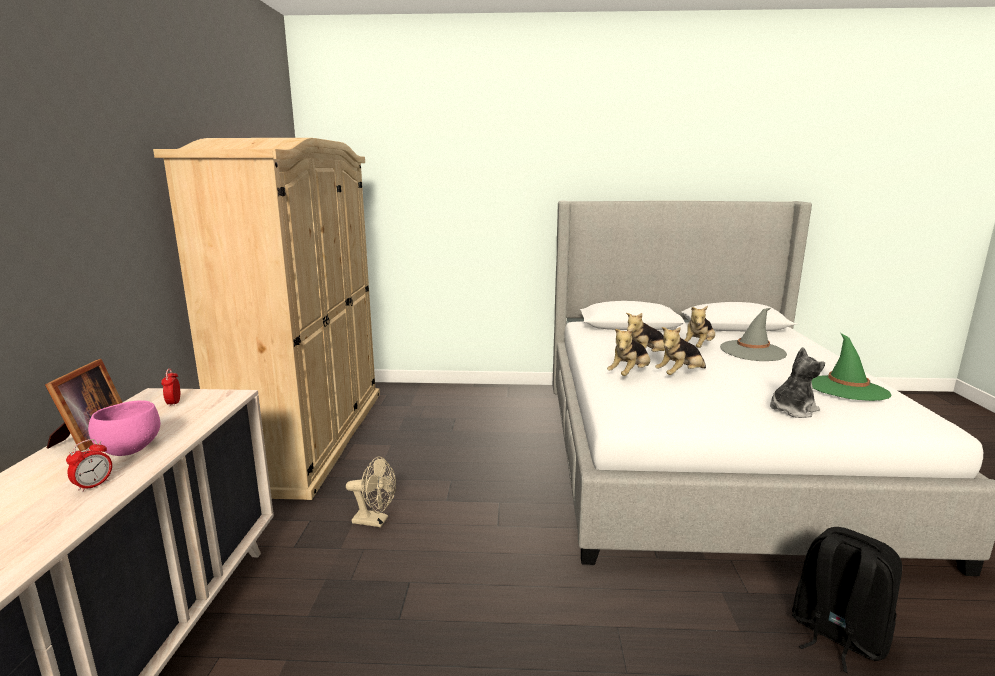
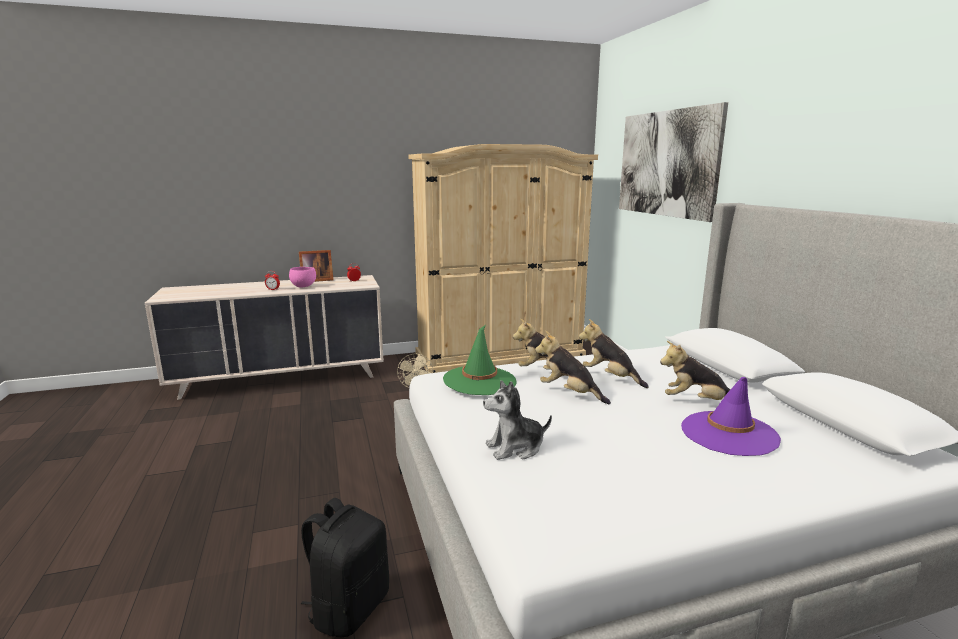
camera: 70 degrees right, 0 degrees up
(449, 168) = (667, 163): none -> picture
(752, 351) = (729, 433): grey hat -> purple hat
(792, 410) = (515, 448): plush toy -> plush toy turned 120 degrees clockwise
(846, 389) = (633, 491): green hat -> green hat (479, 381)

